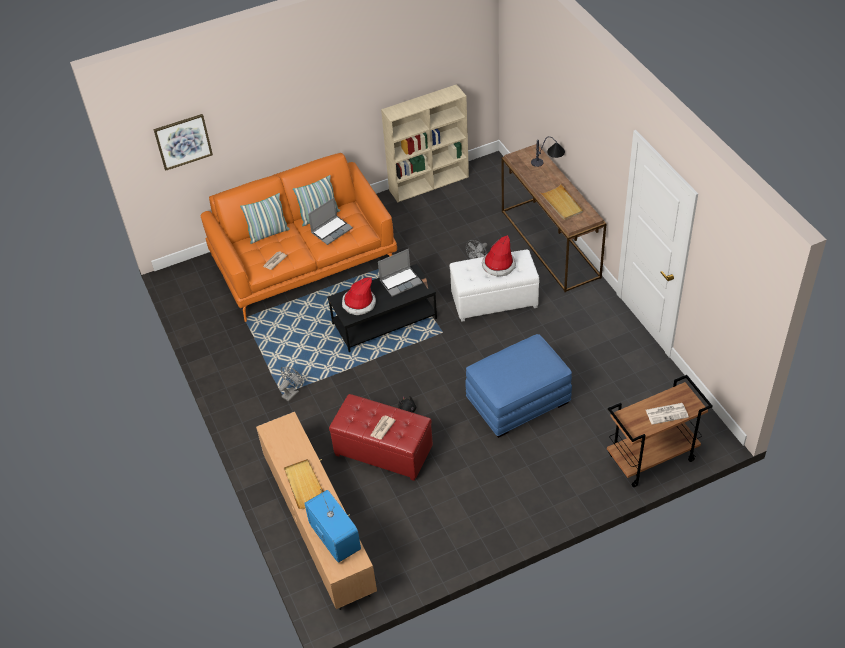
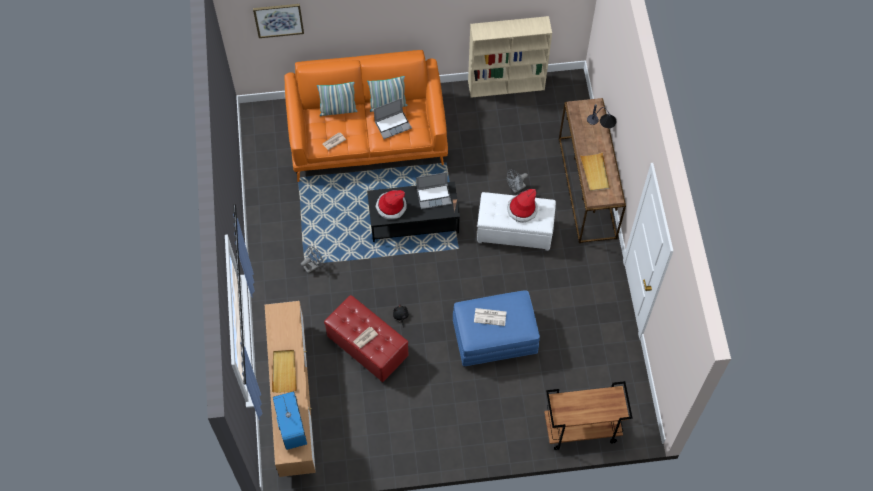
camera: 15 degrees right, 15 degrees up
(667, 413) = (594, 410): newspaper -> newspaper (490, 317)

